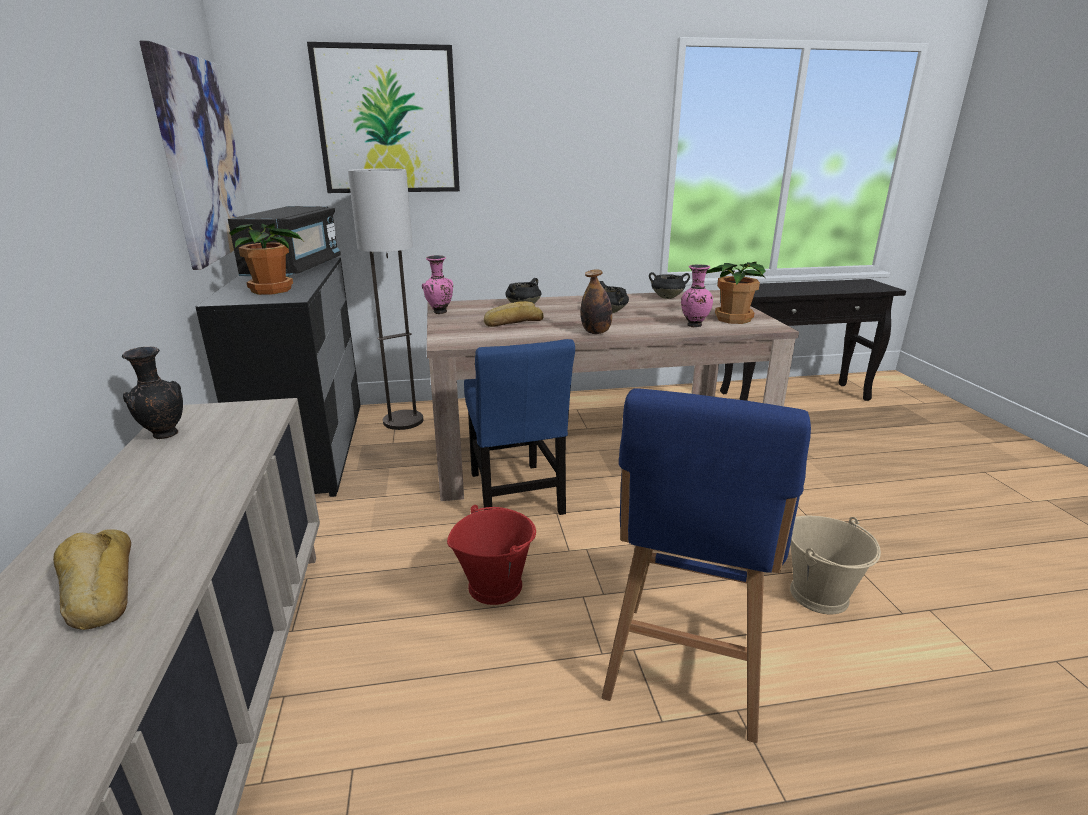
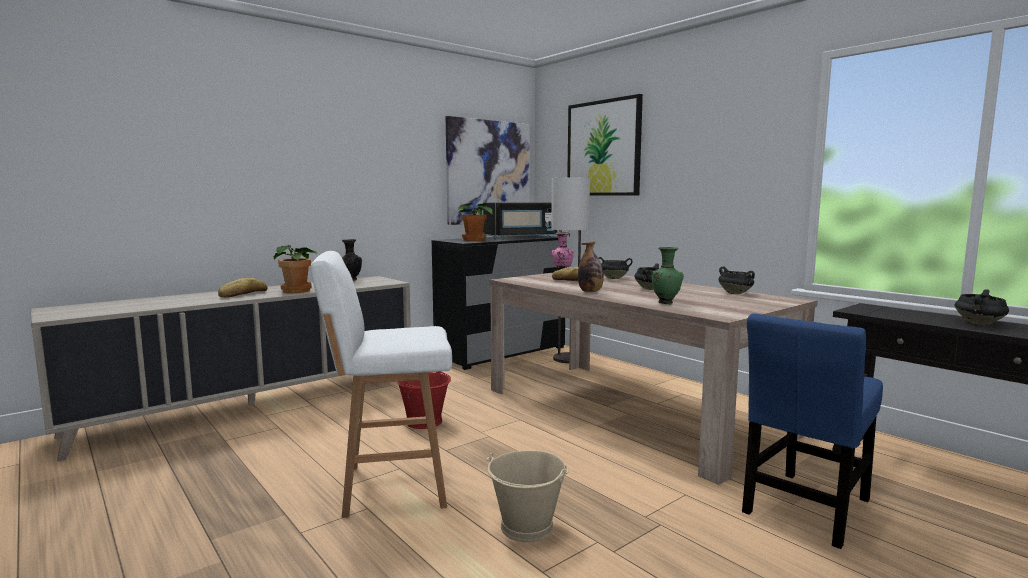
camera: 60 degrees right, 15 degrees down
(516, 497) = (523, 405): blue chair -> blue chair (806, 509)
(684, 672) = (390, 486): blue stool -> white stool
(693, 325) = (665, 303): pink vase -> green vase
(732, 319) = (716, 308): potted plant -> potted plant (297, 291)
(816, 286) = (979, 323): none -> black cooking pot

